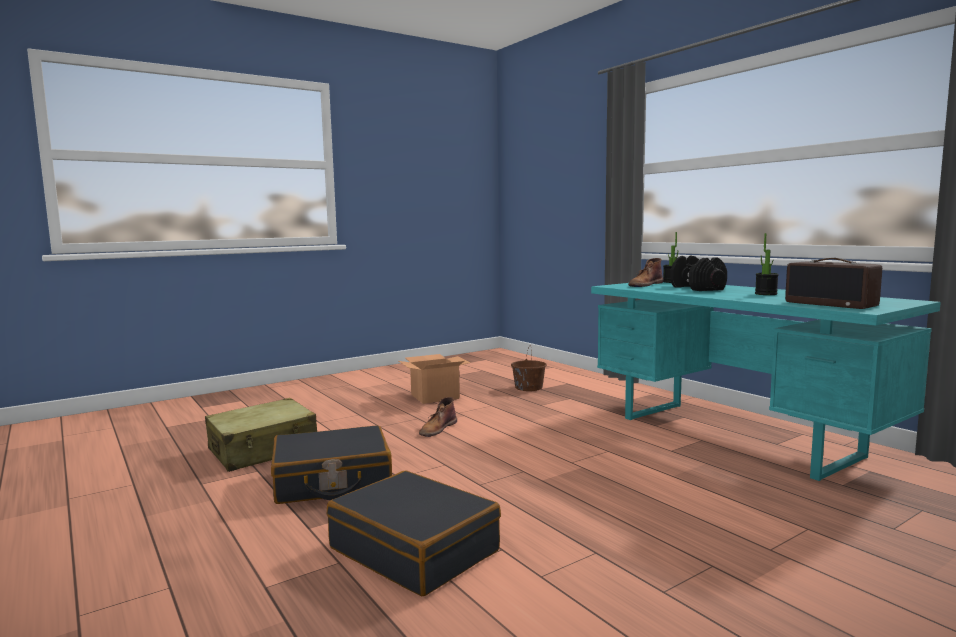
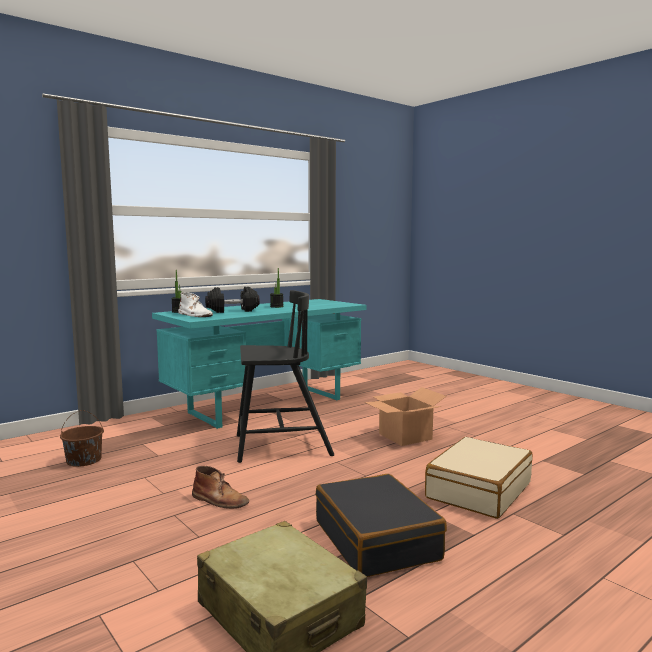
camera: 95 degrees left, 0 degrees up
(415, 549) = (478, 490): black suitcase -> beige suitcase
(434, 396) = (77, 512): cardboard box -> cardboard box (406, 436)
(573, 445) = (280, 446): none -> black chair
(645, 284) = (195, 315): brown boot -> white boot
(831, 304) = (328, 305): radio -> none

